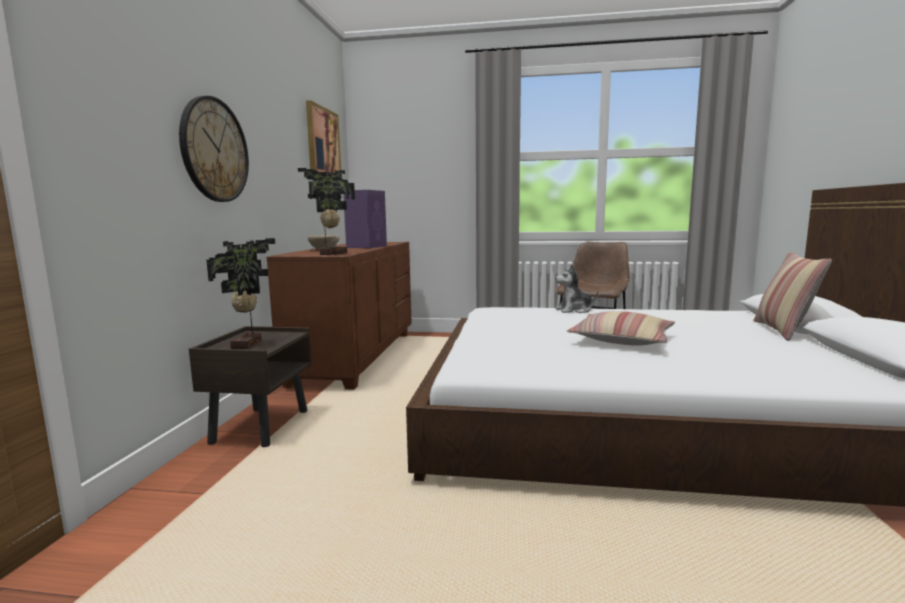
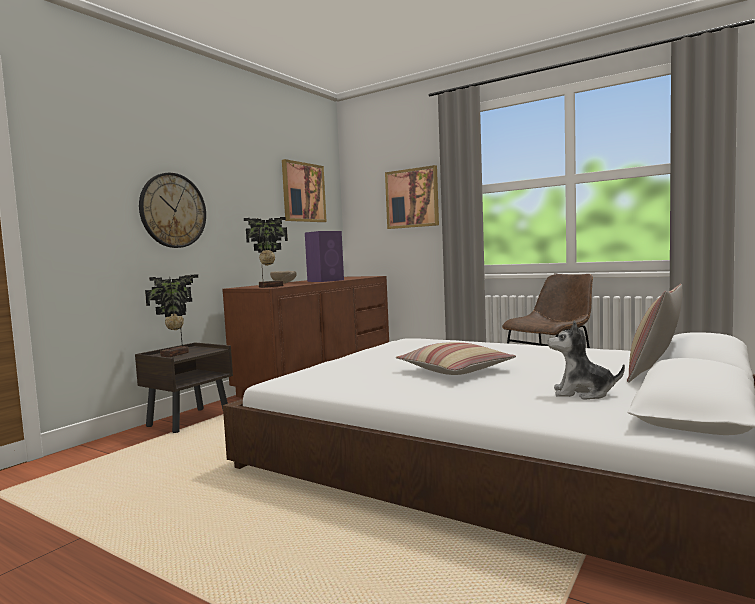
camera: 25 degrees right, 5 degrees down
(437, 160) = (412, 198): none -> picture
(574, 310) = (480, 344): plush toy -> plush toy (582, 393)

